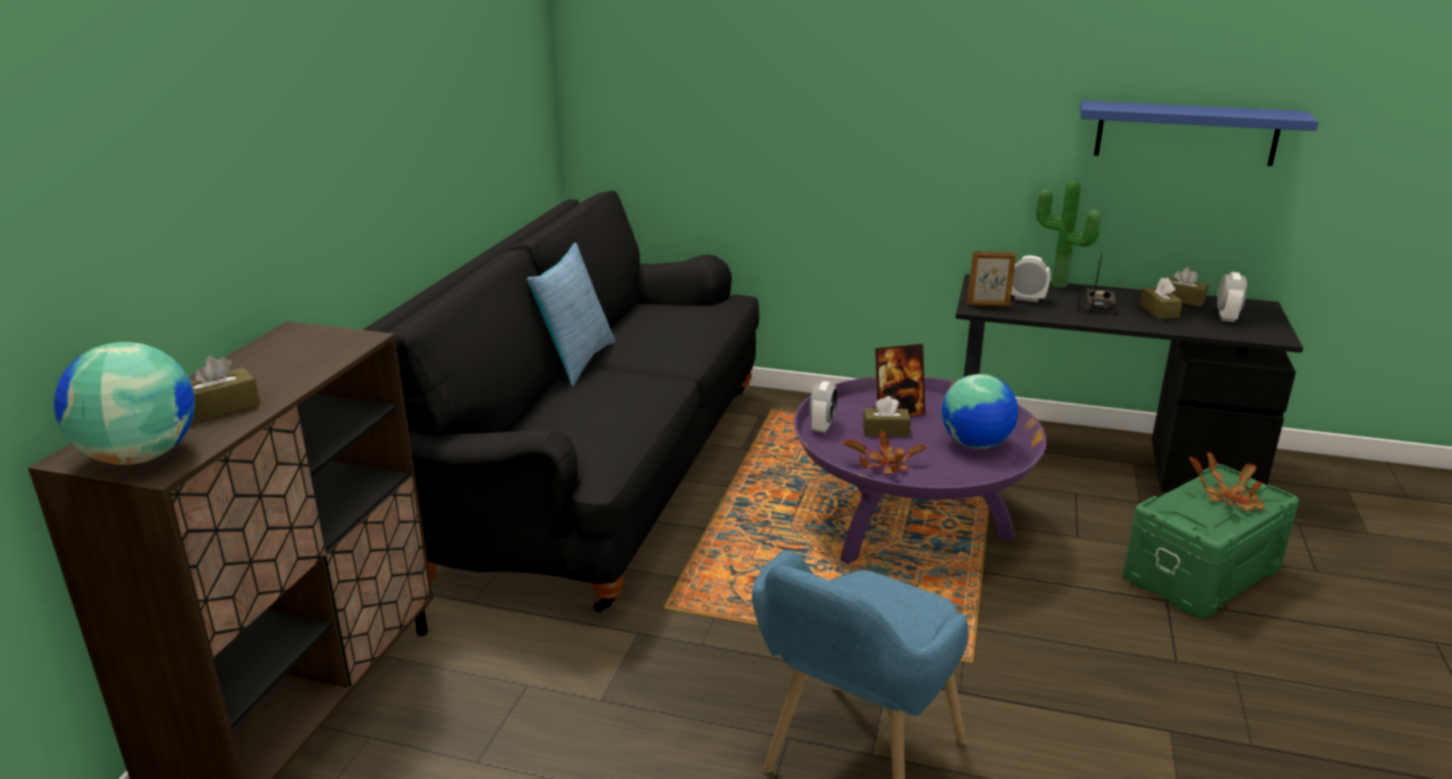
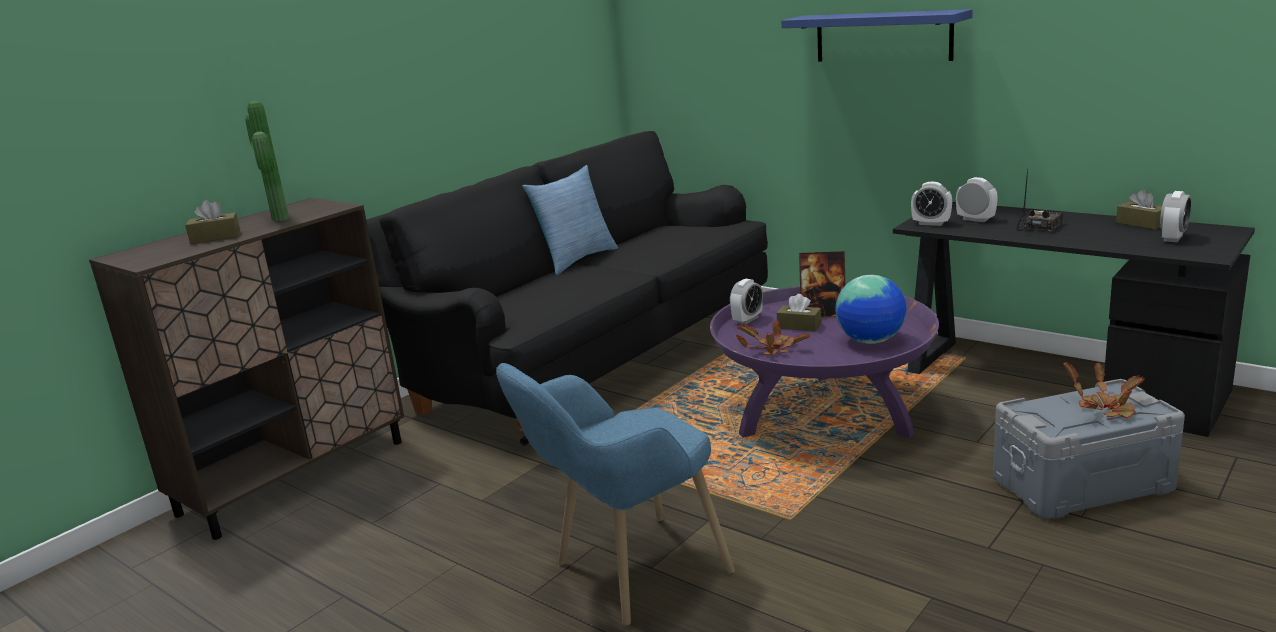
camera: 25 degrees right, 5 degrees down
(140, 456) = (145, 257): globe -> none
(988, 305) = (931, 223): picture frame -> alarm clock
(1058, 286) = (1021, 210): potted plant -> potted plant (277, 219)
(1159, 311) = (1103, 231): brown tissue box -> none
(1186, 133) = (1141, 54): blue shelf -> blue shelf (883, 37)
(1203, 574) = (1083, 485): green storage box -> grey storage box

